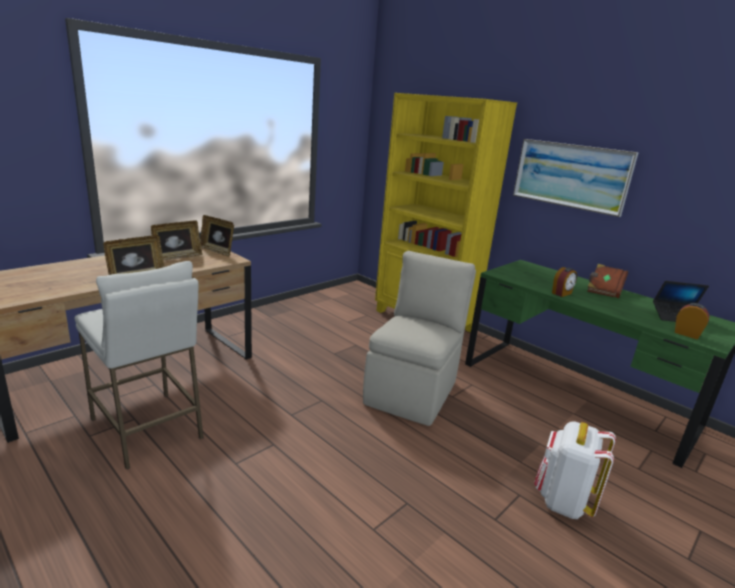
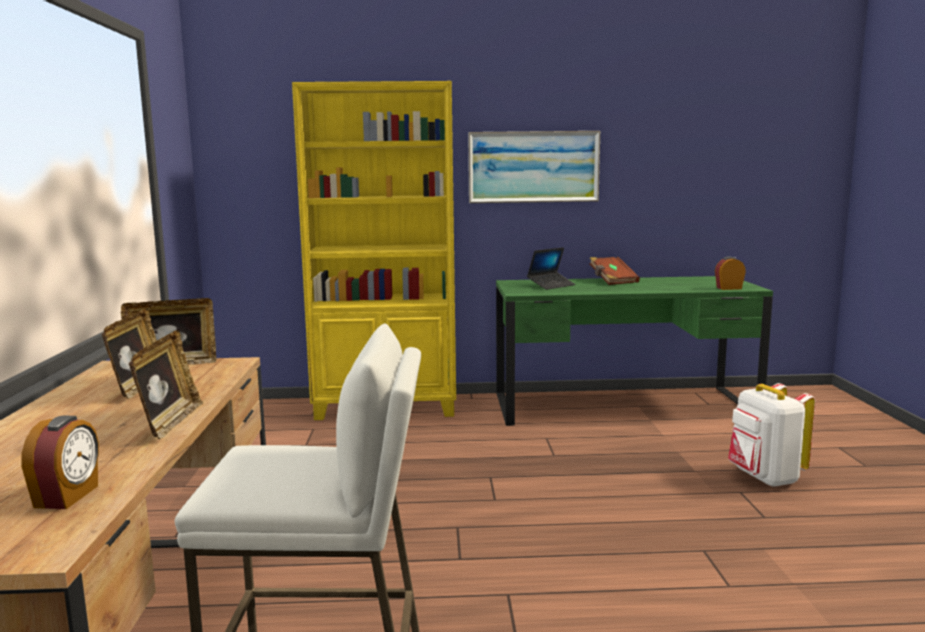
camera: 45 degrees left, 10 degrees down
(412, 391) = (516, 470): beige chair -> none
(562, 293) = (602, 291): alarm clock -> alarm clock (68, 496)
(677, 317) = (695, 282): laptop -> laptop (551, 285)

